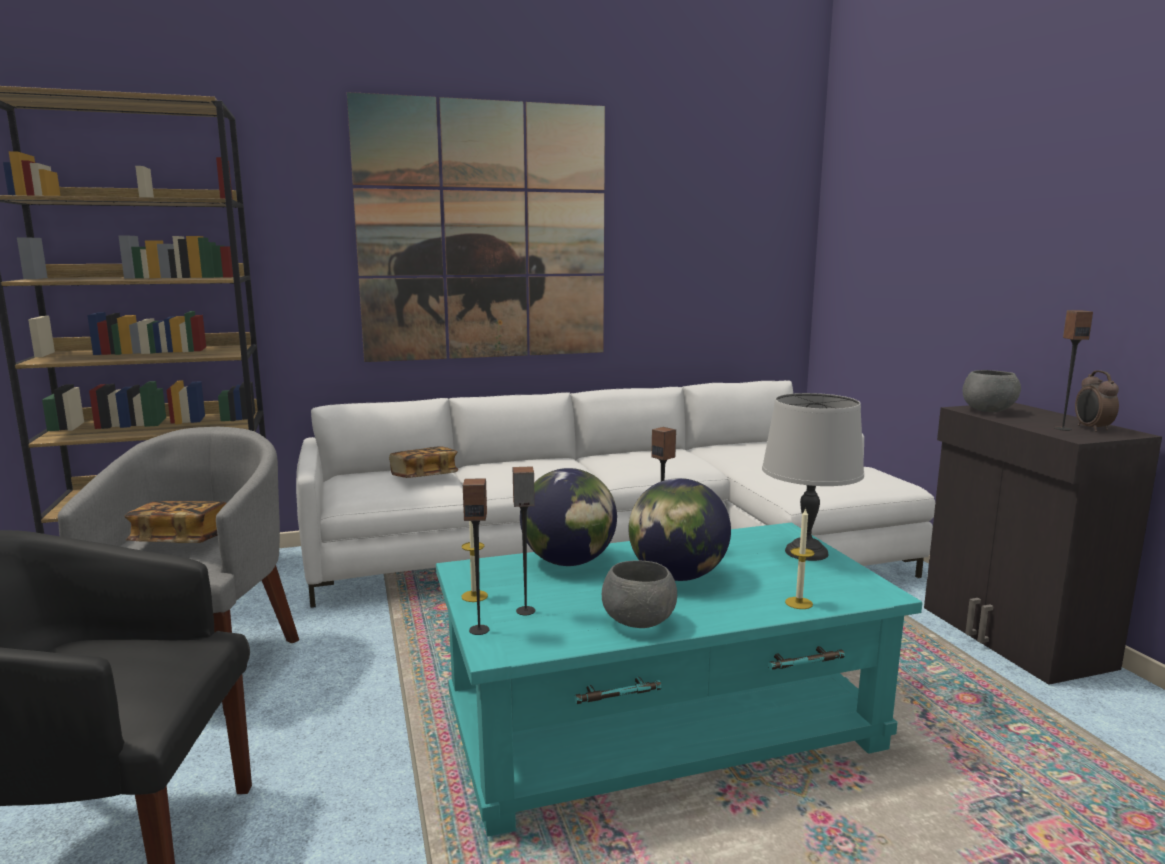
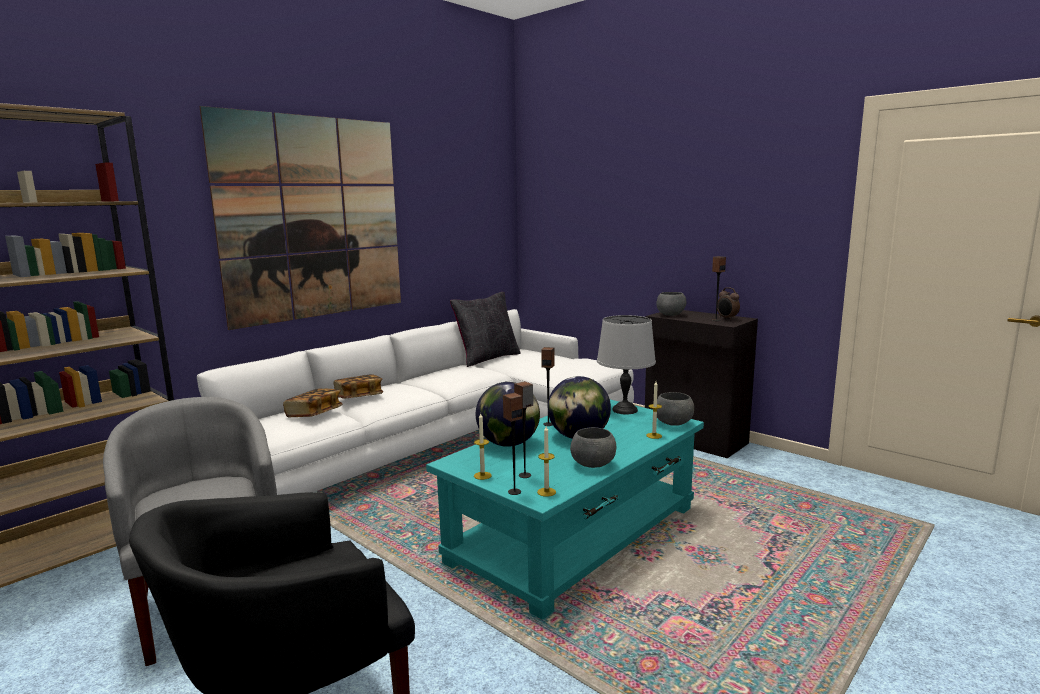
camera: 30 degrees left, 0 degrees up
(181, 540) = (203, 496): book -> book (359, 397)
(518, 643) = (546, 492): none -> candle
(721, 445) = (487, 358): none -> black pillow
(859, 592) = (673, 424): none -> grey bowl

